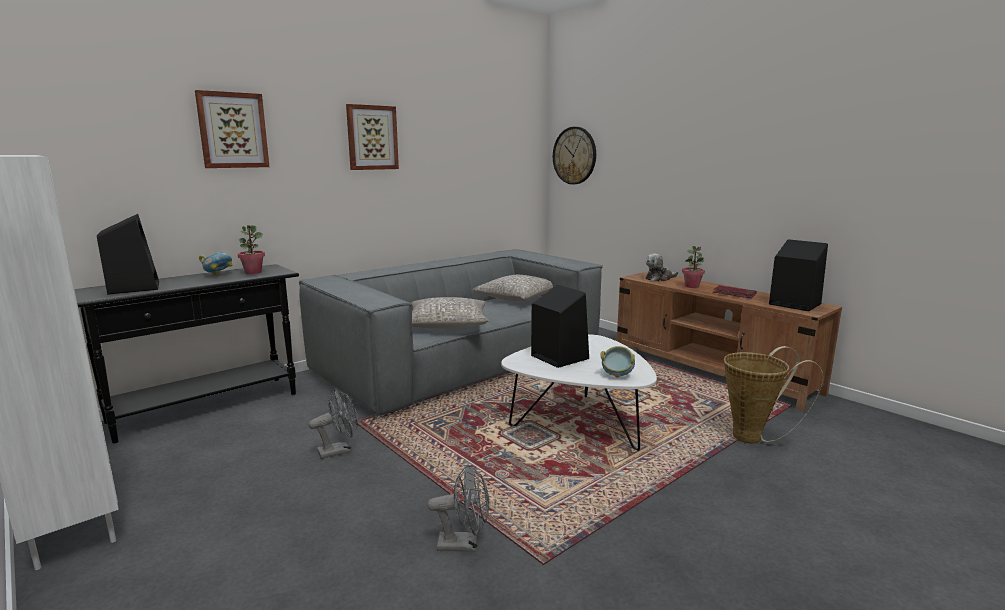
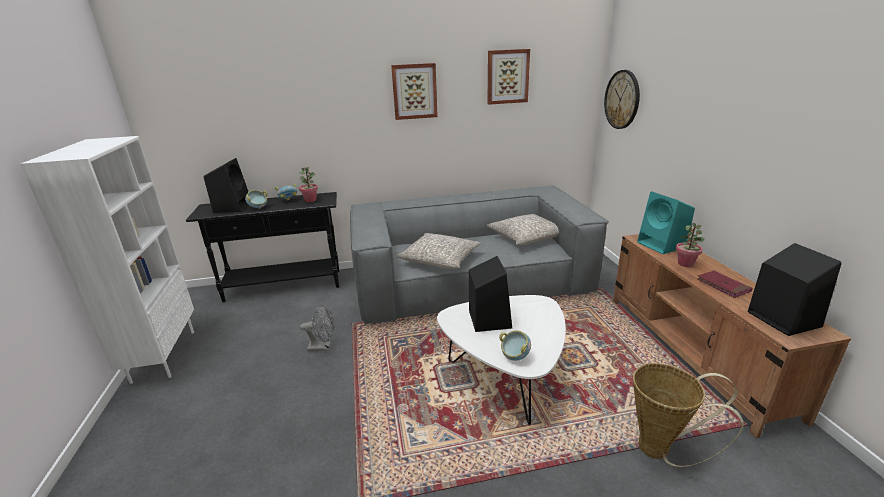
camera: 30 degrees right, 10 degrees up
(181, 284) = (258, 208): none -> bowl
(232, 130) = (301, 94): picture -> picture (507, 76)
(464, 544) = (326, 463): grey fan -> none
(659, 279) = (662, 245): plush toy -> turquoise speaker

